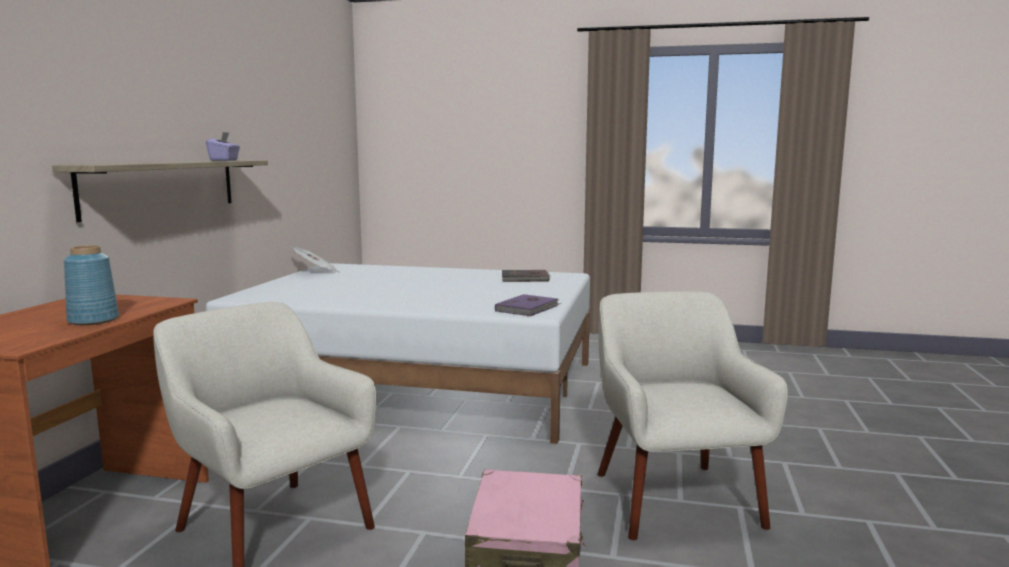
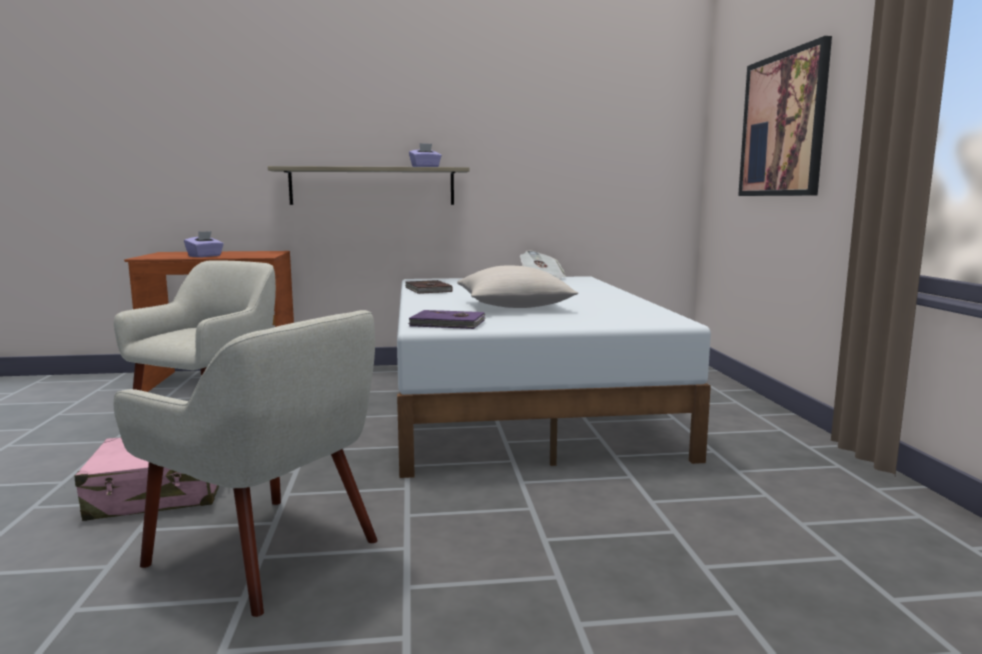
camera: 70 degrees right, 0 degrees up
(93, 320) = (205, 256): blue vase -> purple tissue box
(467, 291) = (513, 306): none -> beige pillow
(480, 130) = (782, 125): none -> picture
(525, 278) = (615, 313): brown book -> brown book (427, 290)
(674, 497) = (267, 552): beige armchair -> beige armchair turned 60 degrees clockwise

